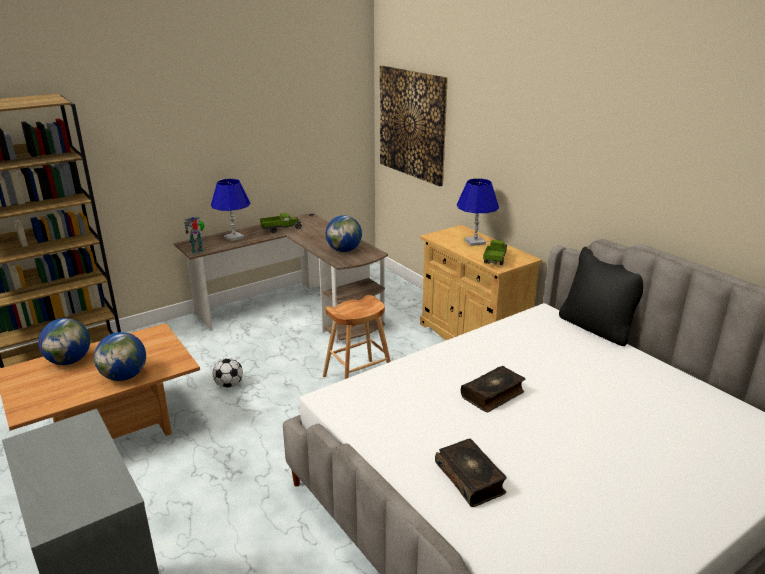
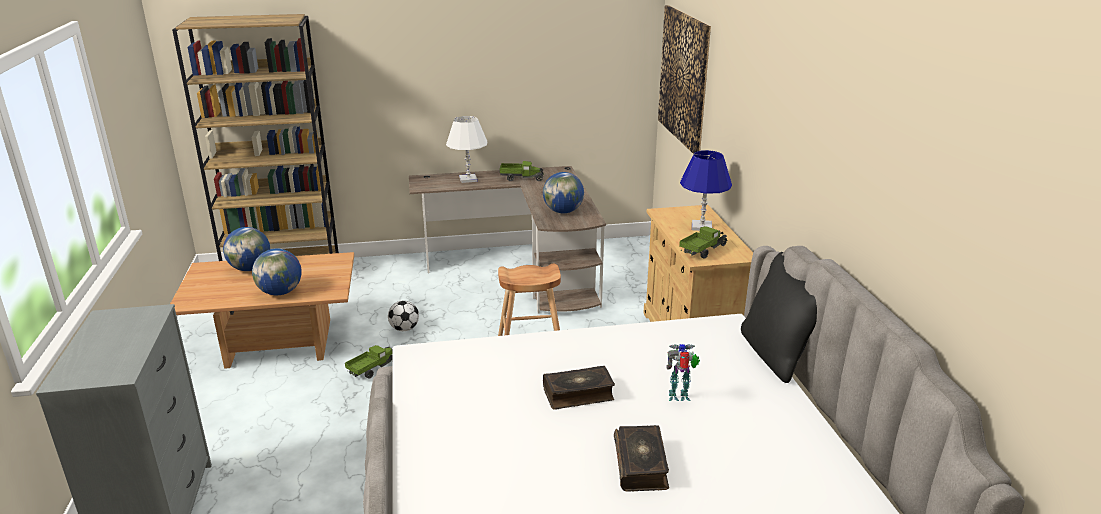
camera: 25 degrees right, 0 degrees up
(198, 251) = (422, 187): toy robot -> toy robot (680, 397)
(228, 428) = (373, 368): none -> toy truck
(234, 237) = (468, 179): blue table lamp -> white table lamp
(470, 479) = (472, 465): book -> book (641, 465)

